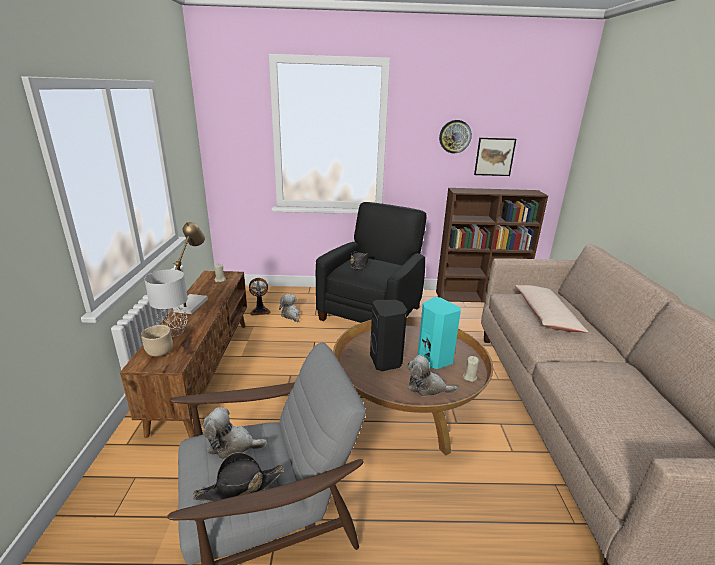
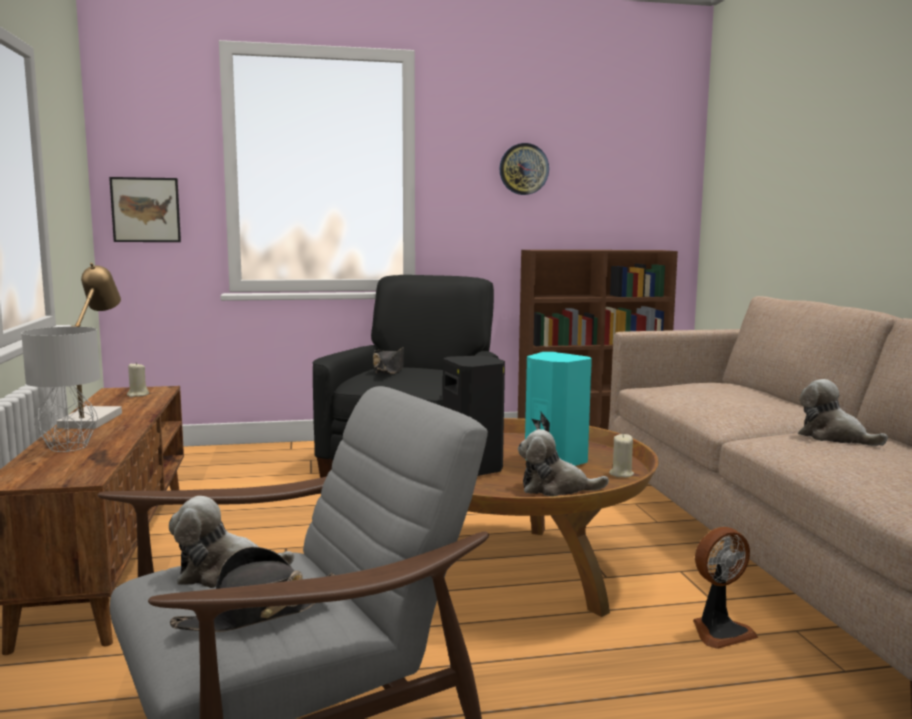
camera: 10 degrees left, 15 degrees down
(159, 352) = (47, 467): beige bowl -> none
(260, 310) = (204, 475): fan -> fan (719, 631)
(291, 315) = (265, 476): plush toy -> plush toy (834, 437)
(494, 157) = (587, 200): picture -> picture (146, 210)
(546, 315) = (717, 395): beige pillow -> none

